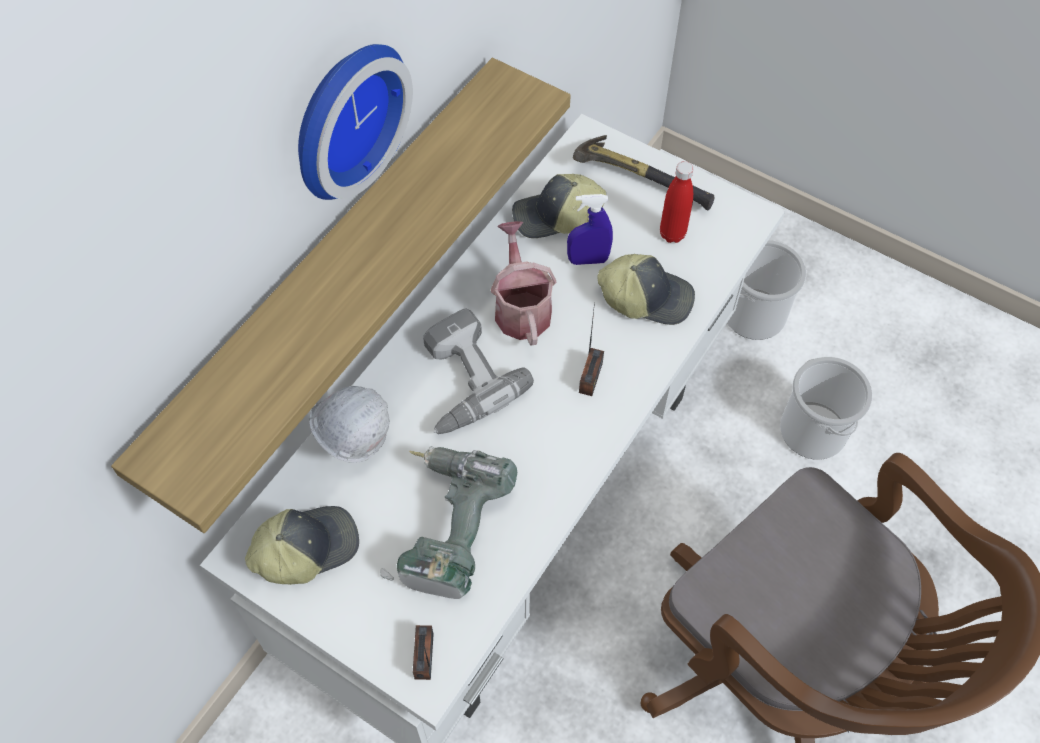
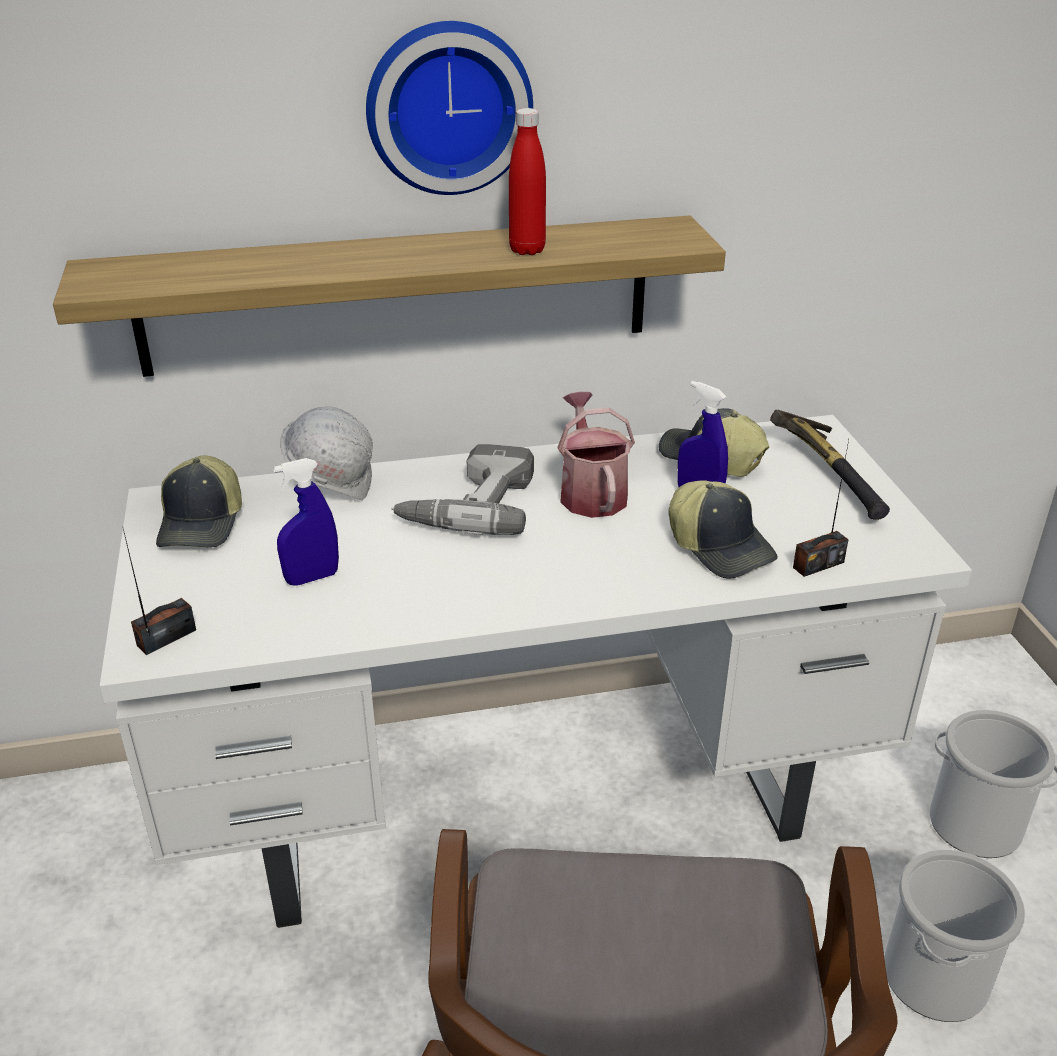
camera: 45 degrees right, 25 degrees down
(306, 548) = (203, 523): cap -> cap turned 75 degrees clockwise
(446, 529) = (312, 578): power drill -> blue spray bottle
(521, 307) = (591, 492): watering can -> watering can turned 45 degrees counterclockwise
(590, 377) = (583, 565): radio -> radio (818, 564)
(672, 234) = (812, 523): red bottle -> red bottle (527, 250)

